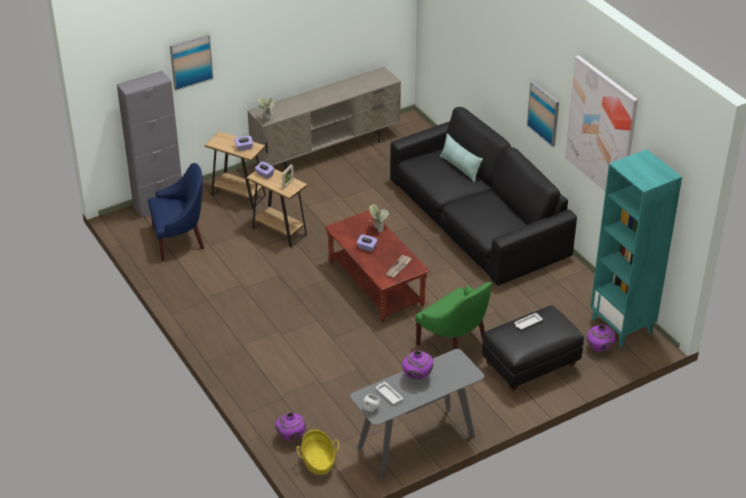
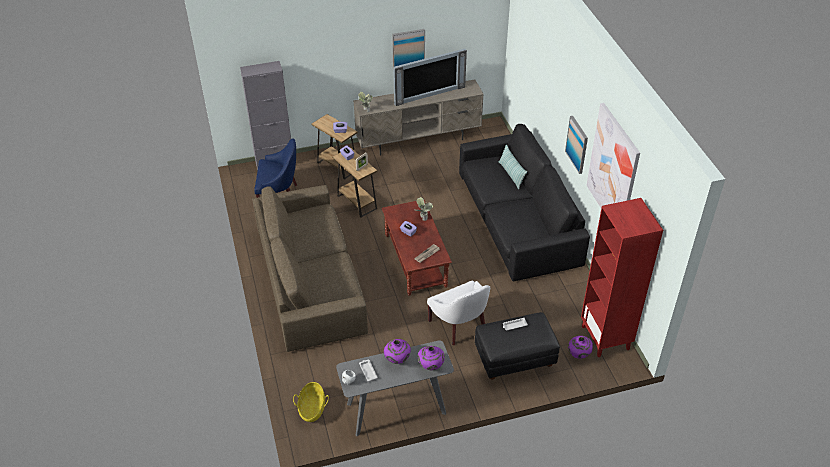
camera: 15 degrees right, 5 degrees up
(191, 61) = (305, 56): picture -> picture (408, 48)
(258, 325) = (311, 279): none -> brown sofa
(291, 437) = (298, 383): purple vase -> purple vase (430, 366)
(336, 90) = (428, 94): none -> television
(455, 342) = (460, 325): green armchair -> white armchair
(622, 326) = (605, 338): turquoise bookcase -> red bookcase

